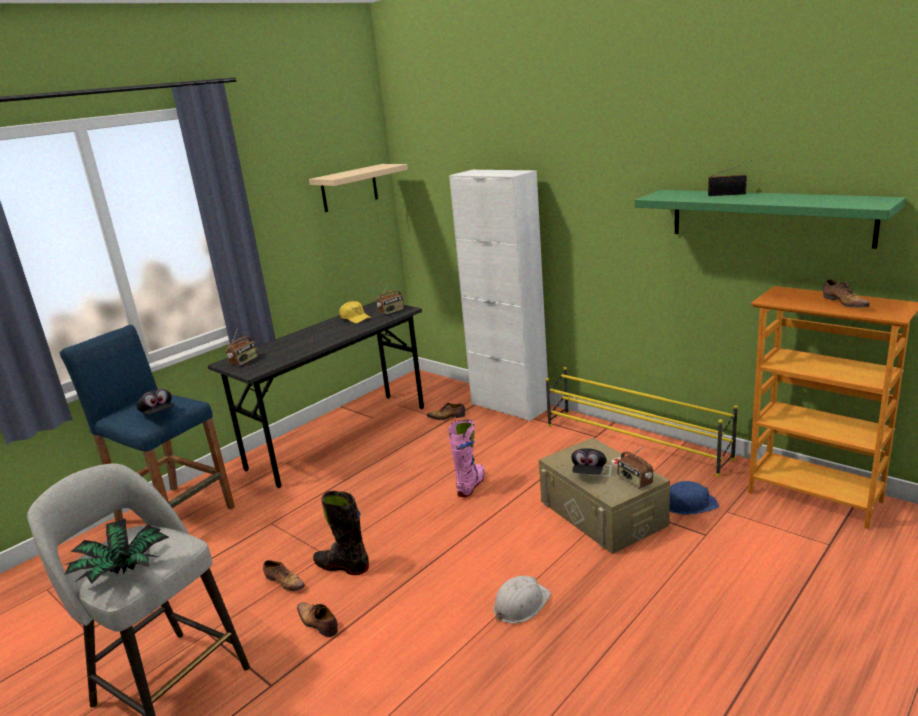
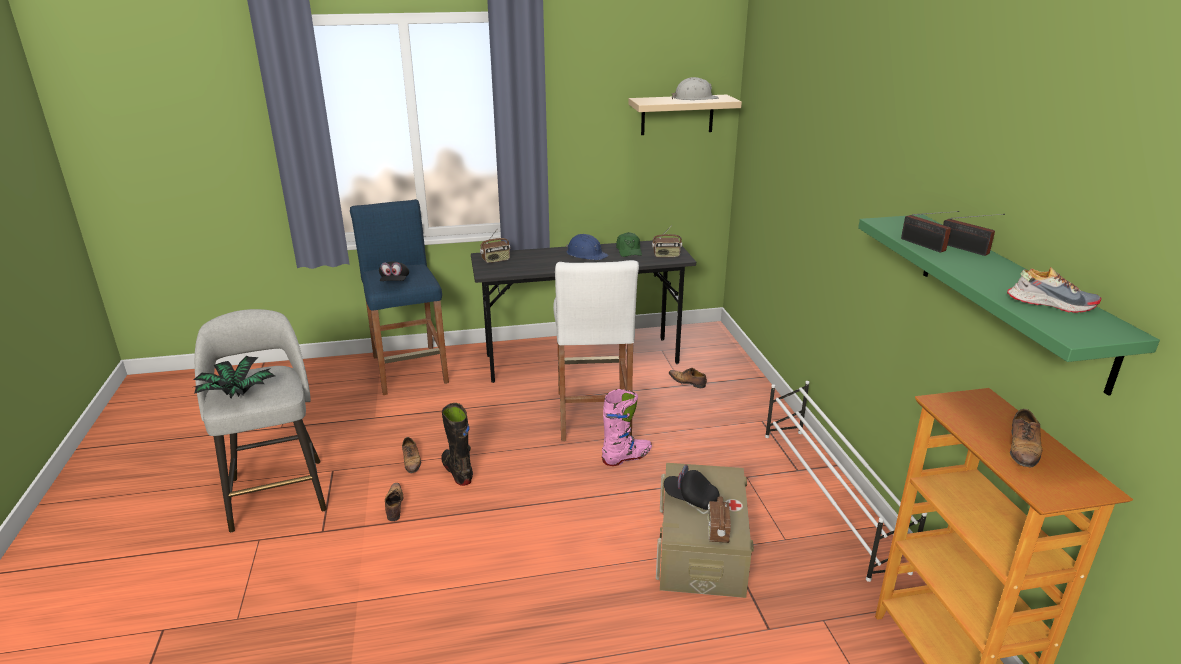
camera: 35 degrees right, 5 degrees up
(355, 318) = (629, 251): yellow cap -> green cap
(403, 470) = (593, 414): none -> white stool
(509, 406) = (756, 398): white cabinet -> none
(520, 604) = (534, 583): white hard hat -> white hard hat (695, 98)
(589, 471) = (691, 499): black cap -> black cap turned 60 degrees clockwise
(635, 442) = (829, 497): yellow shoe rack -> white shoe rack
(688, 504) = (794, 590): blue hard hat -> blue hard hat (586, 254)
(705, 198) = (925, 245): none -> radio
(830, 199) = (1050, 303): none -> shoe

